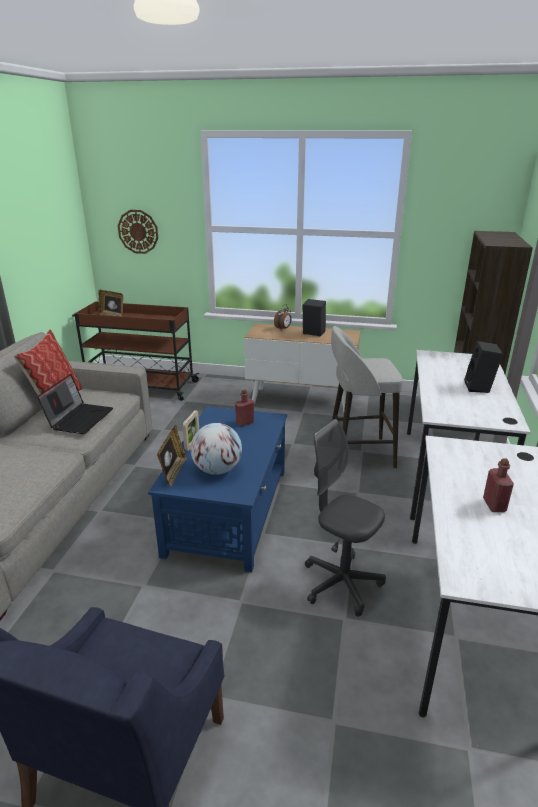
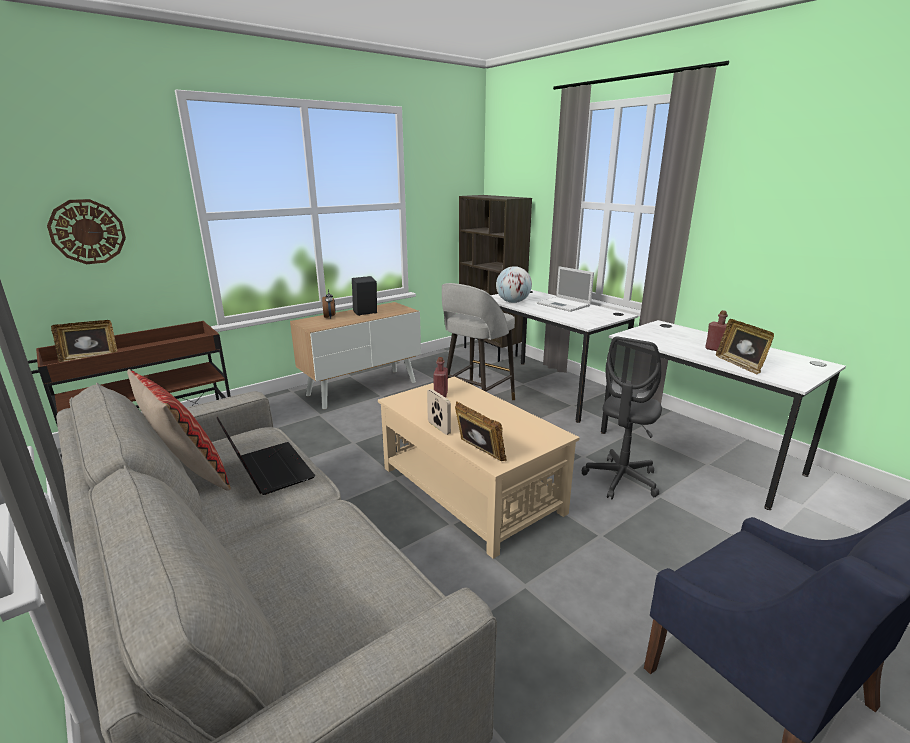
camera: 50 degrees left, 5 degrees down
(217, 470) = (503, 432): globe -> globe (513, 302)
(229, 510) = (470, 489): blue coffee table -> beige coffee table
(341, 584) = (621, 480): grey office chair -> grey office chair turned 45 degrees counterclockwise
(465, 532) = (740, 365): none -> picture frame
(480, 387) = (564, 305): black speaker -> laptop

